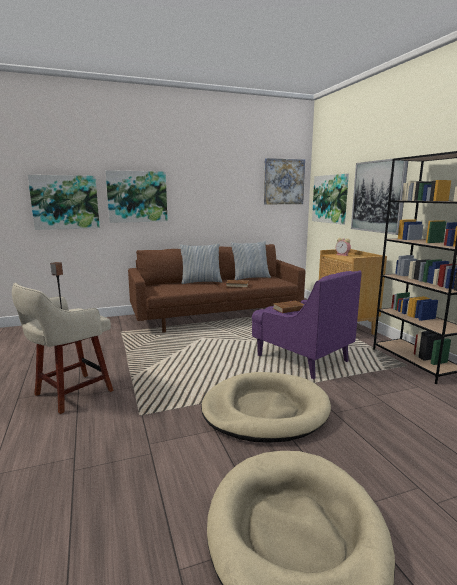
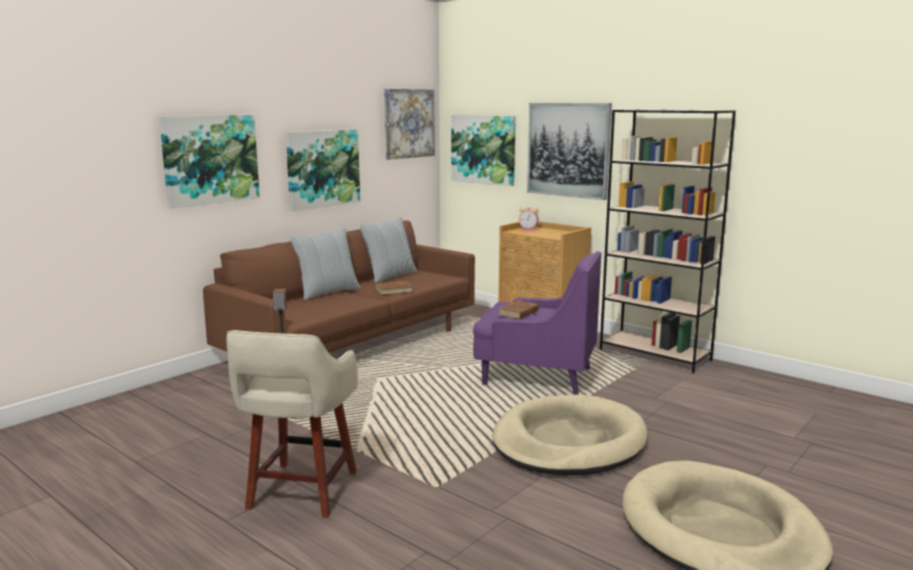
camera: 30 degrees left, 0 degrees up
(65, 202) = (92, 177): picture -> picture (323, 168)

